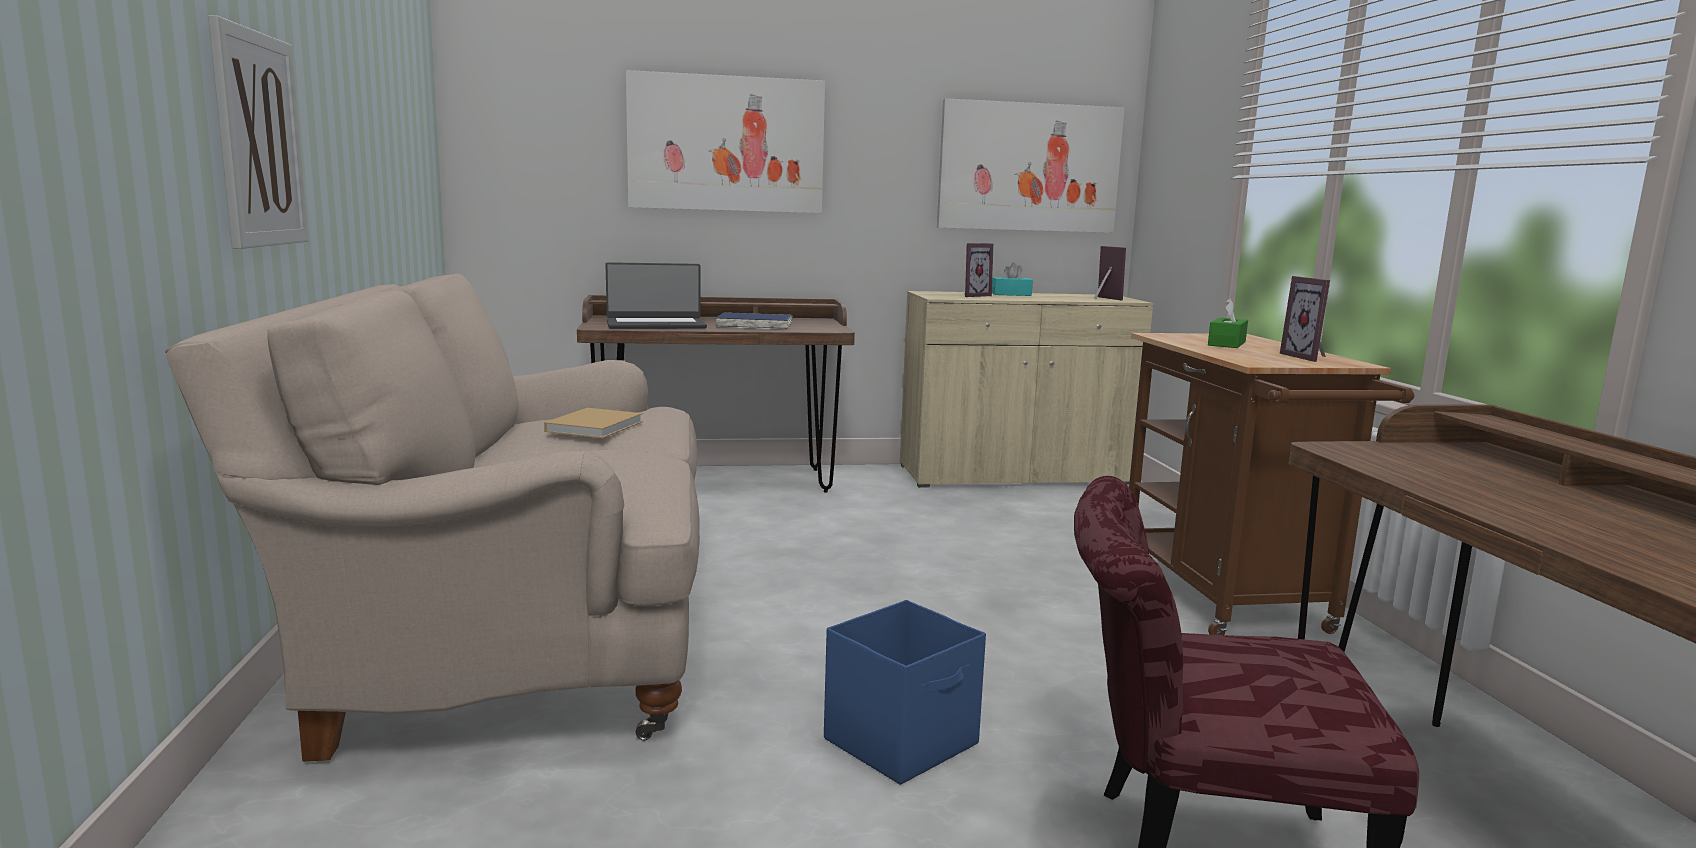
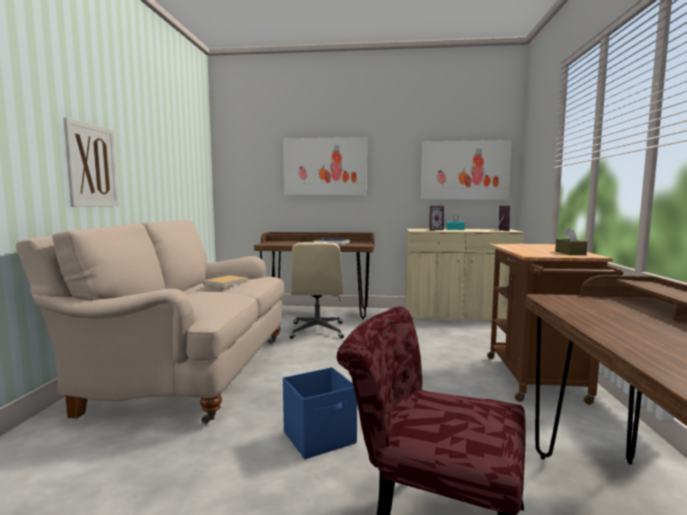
camera: 15 degrees right, 5 degrees down
(655, 324) = (289, 243): laptop -> none
(745, 523) = (317, 331): none -> beige office chair
(1226, 344) = (533, 247): green tissue box -> none
(1309, 357) = (570, 253): picture frame -> brown tissue box

